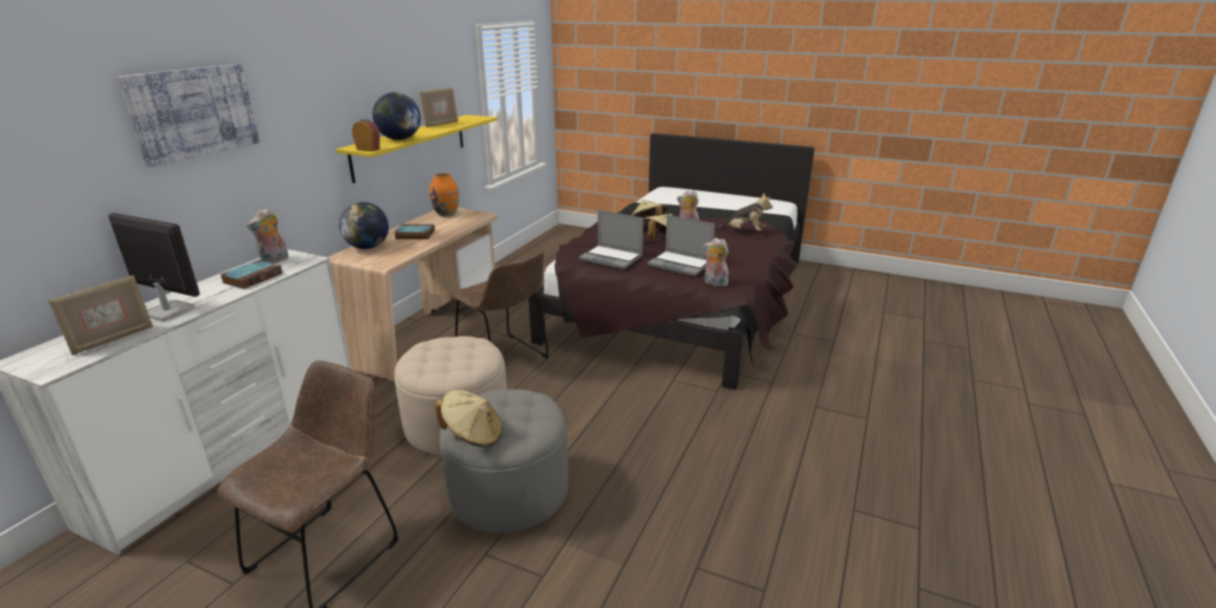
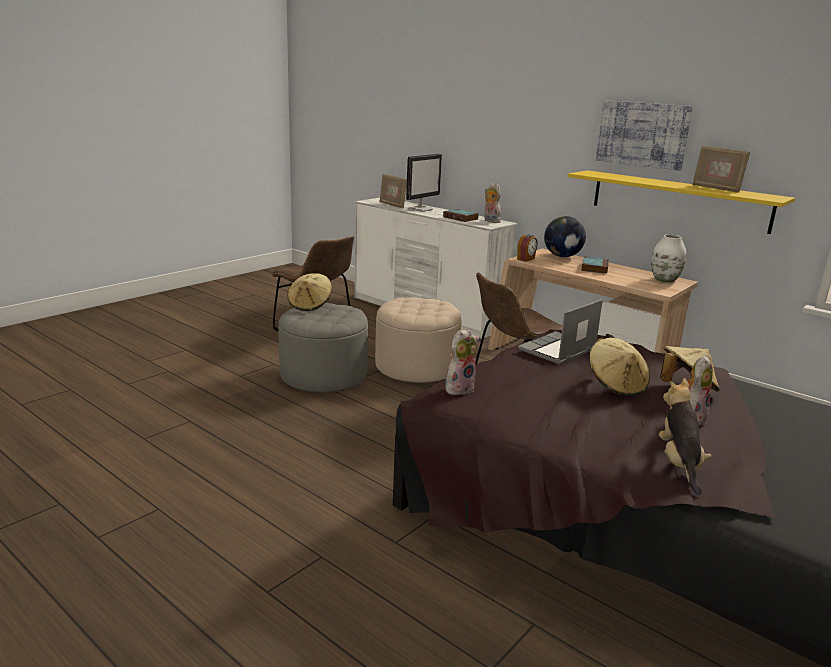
camera: 105 degrees right, 5 degrees down
(194, 112) = (495, 112): picture -> picture (642, 134)
(368, 149) = (582, 173): alarm clock -> alarm clock (526, 259)
(399, 139) = (627, 178): globe -> none
(446, 214) = (665, 280): orange vase -> white vase
(681, 264) = (525, 381): laptop -> none
(744, 231) = (679, 464): plush toy -> plush toy turned 150 degrees clockwise

